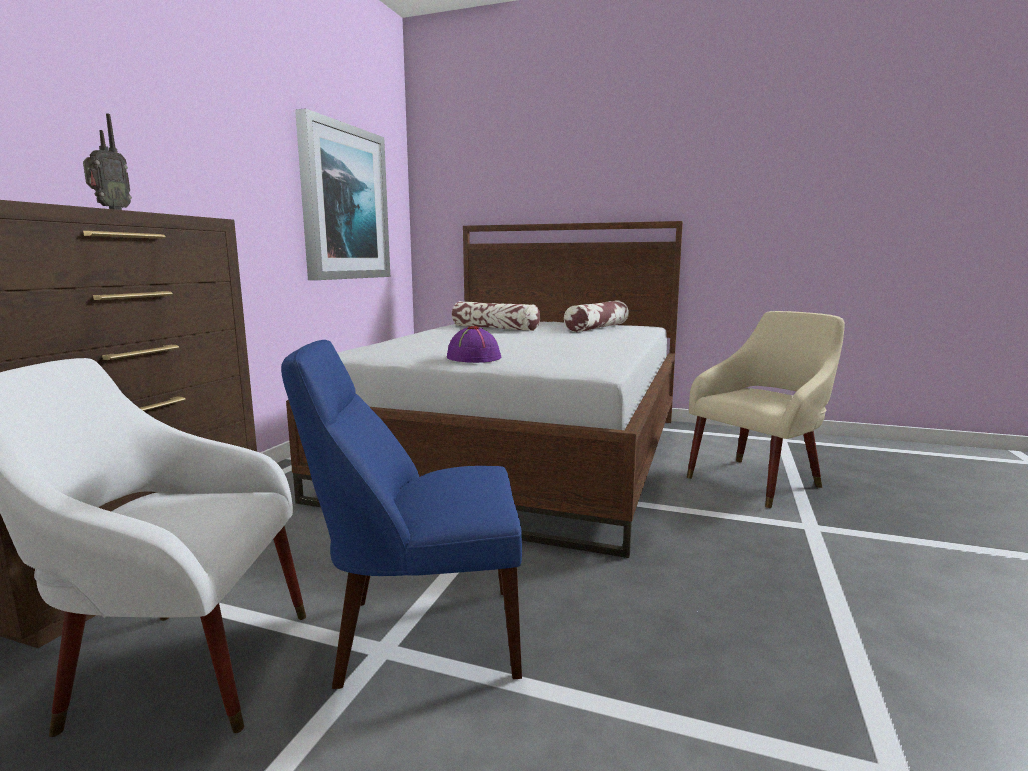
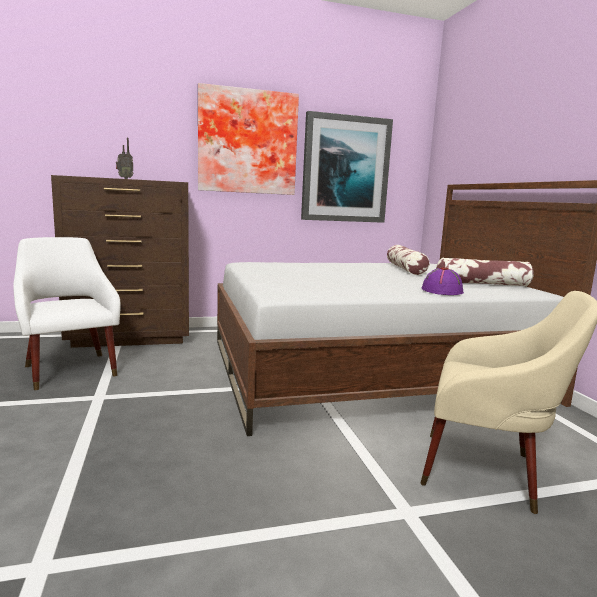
camera: 55 degrees right, 0 degrees up
(228, 149) = (247, 142): none -> picture
(420, 635) = (115, 401): blue chair -> none
(473, 358) = (271, 276): purple hat -> purple hat (442, 291)

